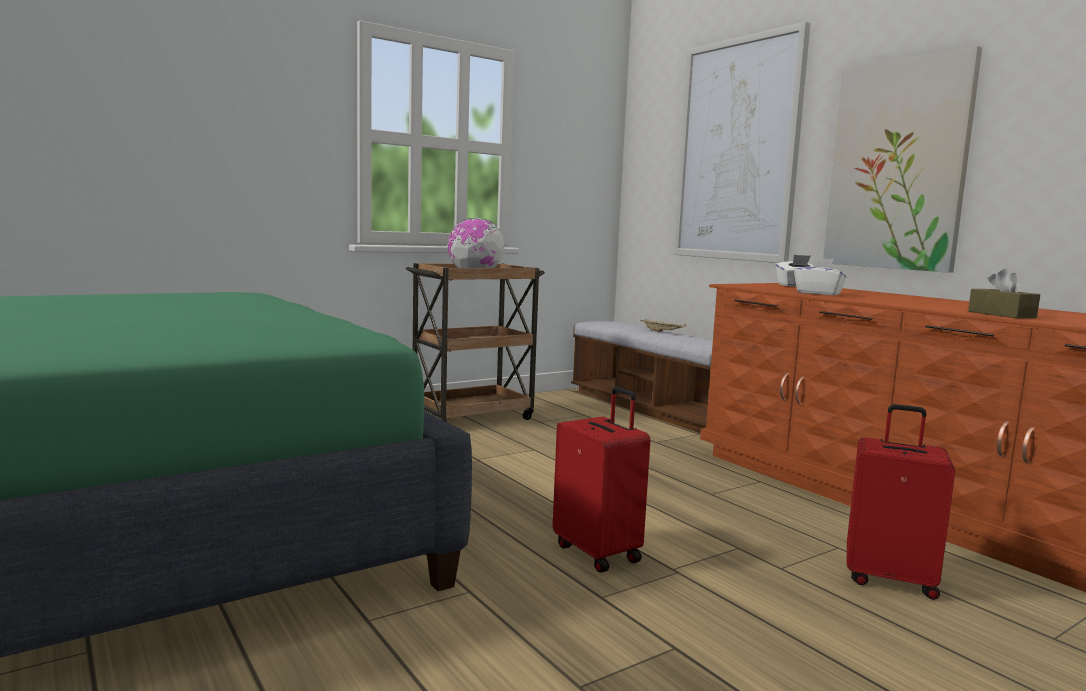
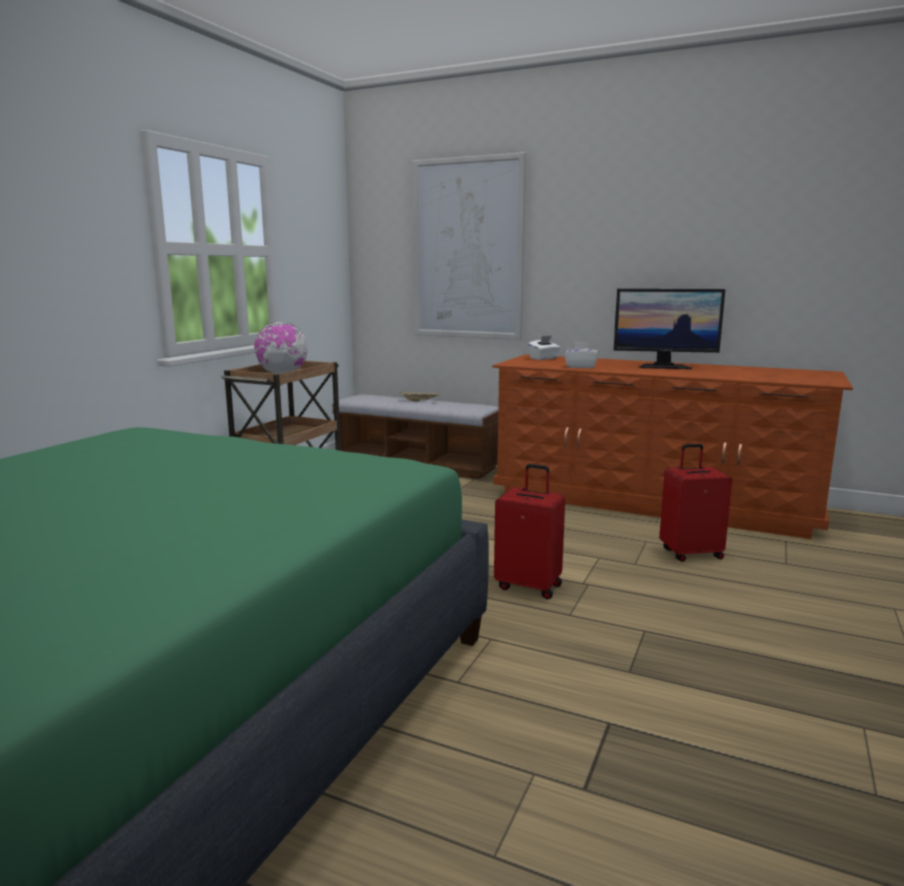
camera: 30 degrees left, 5 degrees up
(897, 165) = (603, 267): picture -> none
(951, 303) = (664, 366): none -> monitor
(1001, 314) = (711, 375): brown tissue box -> none

